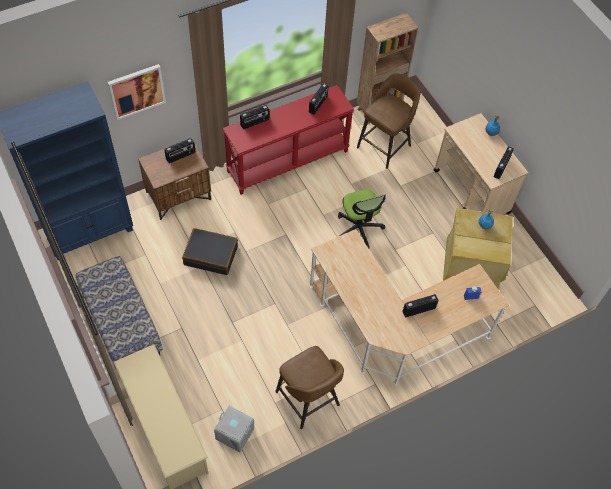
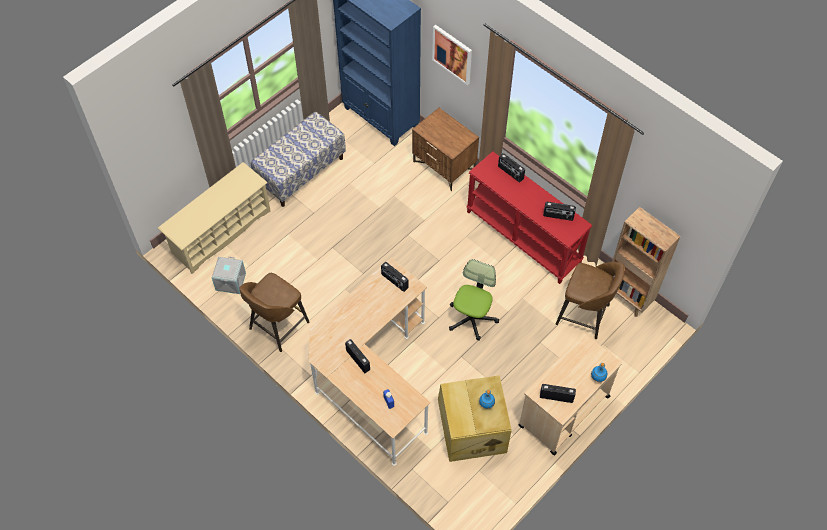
camera: 75 degrees right, 0 degrees up
(181, 156) = (455, 136): radio -> radio (394, 281)
(211, 255) = (392, 210): black suitcase -> none
(358, 228) = (472, 318): office chair -> office chair turned 150 degrees clockwise

